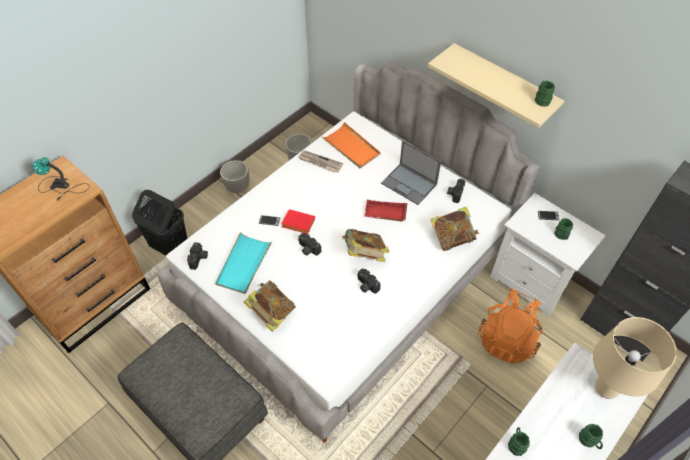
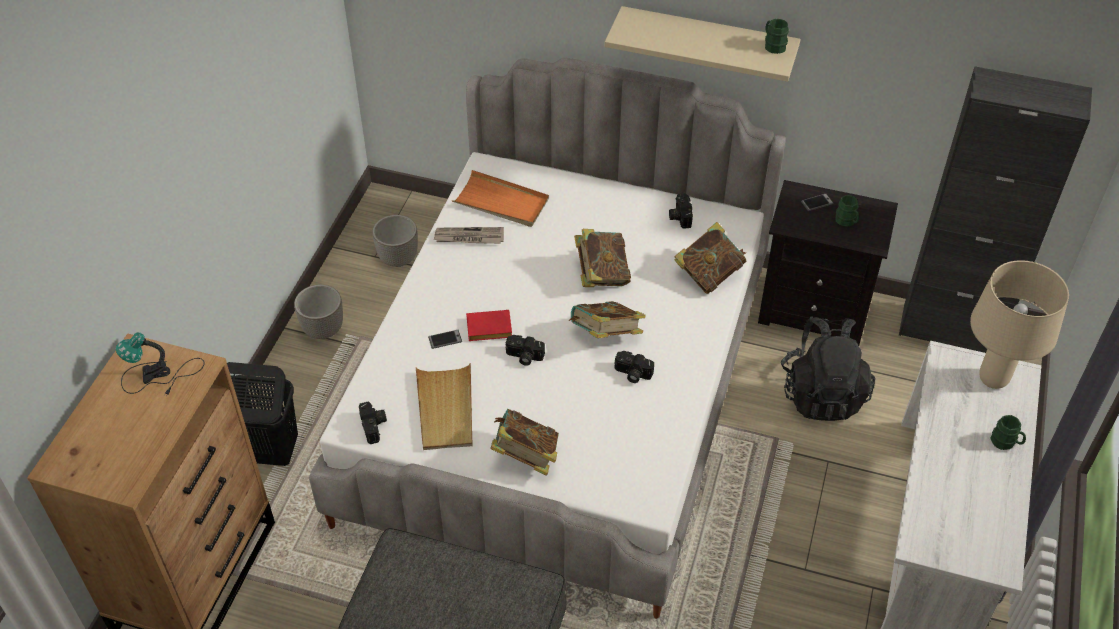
camera: 25 degrees left, 5 degrees down
(244, 264) = (445, 409): turquoise tray -> beige tray
(384, 214) = (601, 274): red tray -> book
(409, 184) = (612, 225): laptop -> none
(507, 339) = (822, 393): orange backpack -> black backpack
(516, 444) = (928, 479): green mug -> none
(532, 282) = (814, 310): white nightstand -> black nightstand

